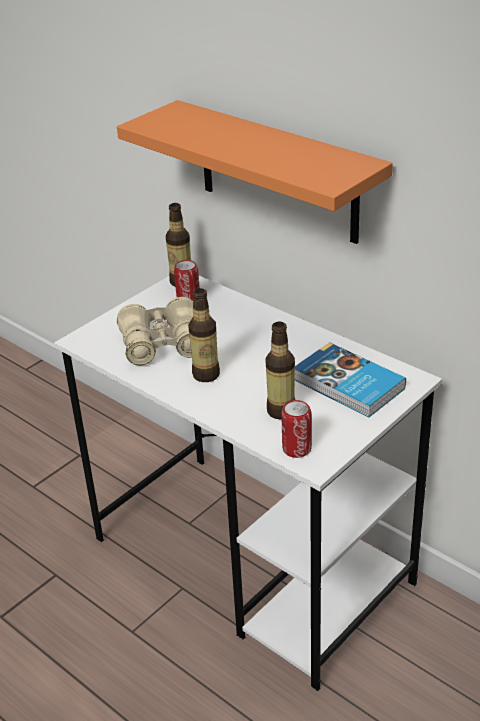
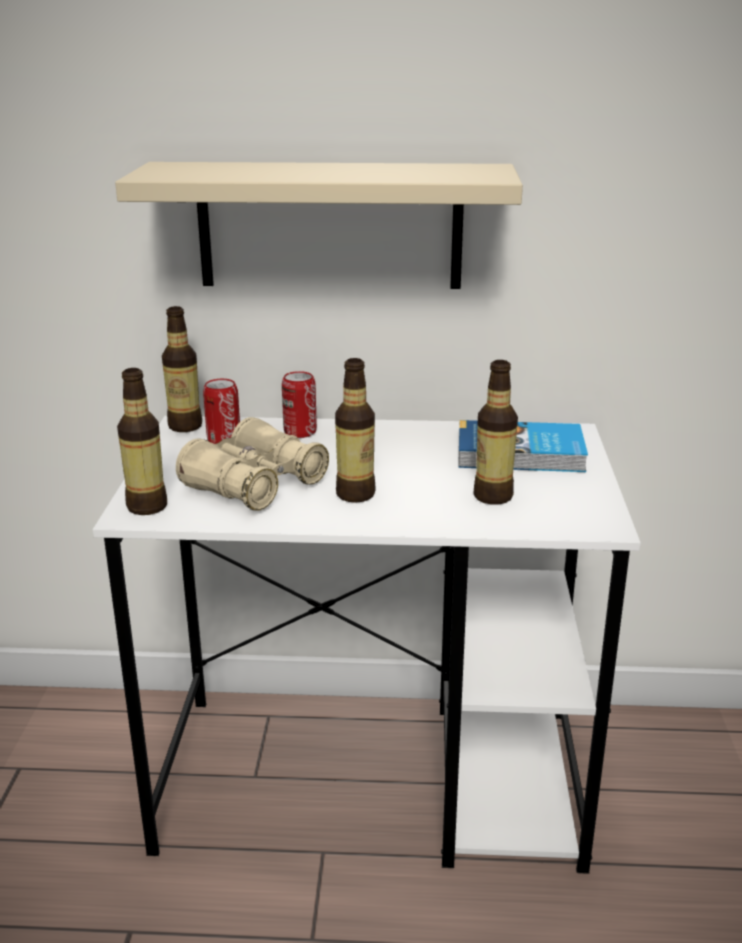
camera: 40 degrees left, 10 degrees down
(93, 338) = (147, 506): none -> bottle
(277, 172) = (330, 226): orange shelf -> beige shelf
(296, 449) = (565, 521): can -> can (300, 432)

